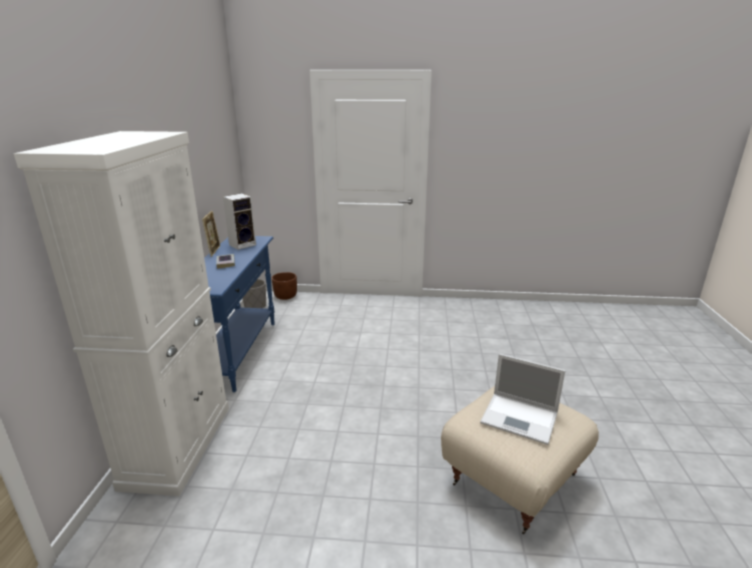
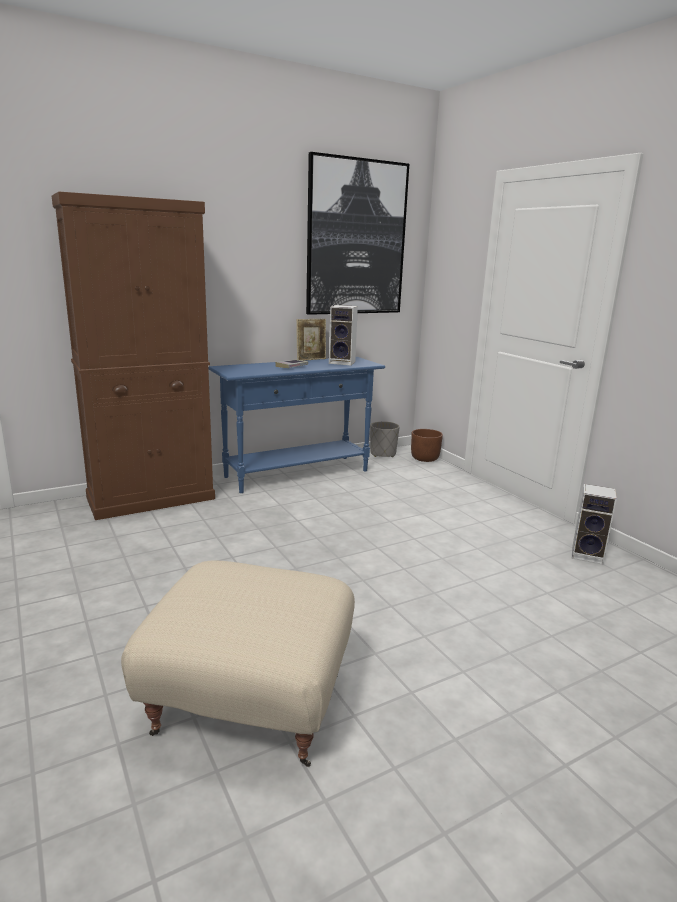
camera: 55 degrees right, 5 degrees down
(178, 445) = (151, 498): white cabinet -> brown cabinet
(209, 132) = (356, 238): none -> picture
(455, 309) = (588, 555): none -> speaker
(521, 418) = (240, 597): laptop -> none

